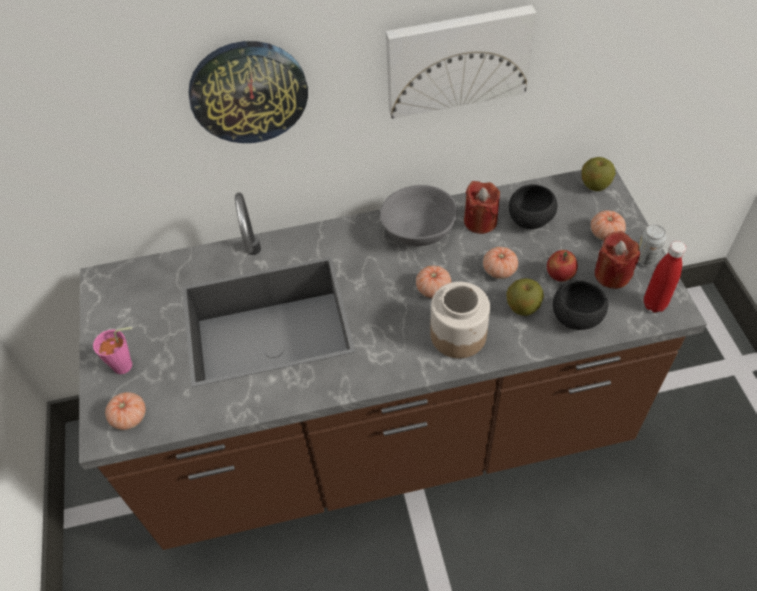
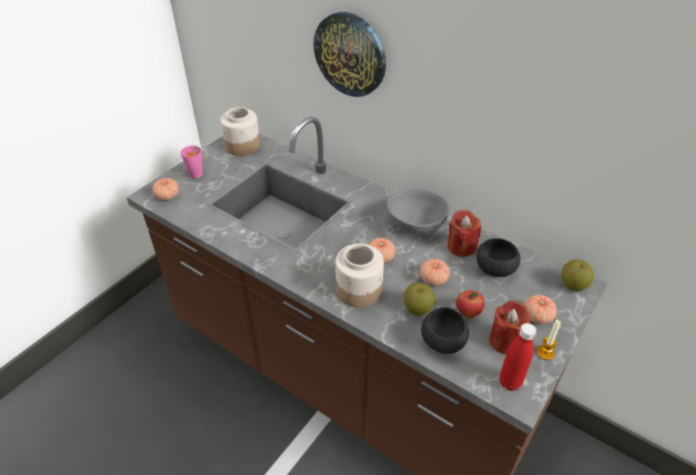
camera: 45 degrees right, 10 degrees down
(126, 290) = (242, 146): none -> jar
(457, 59) = (492, 105): picture -> none
(645, 258) = (545, 353): can -> candle

